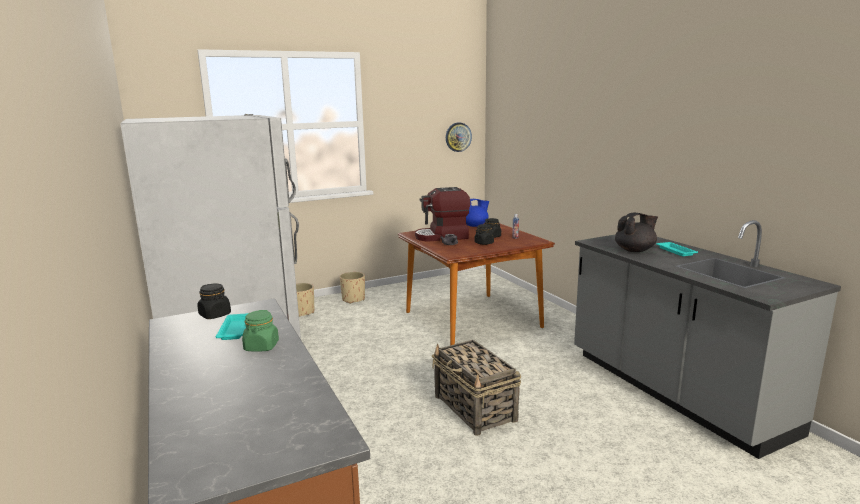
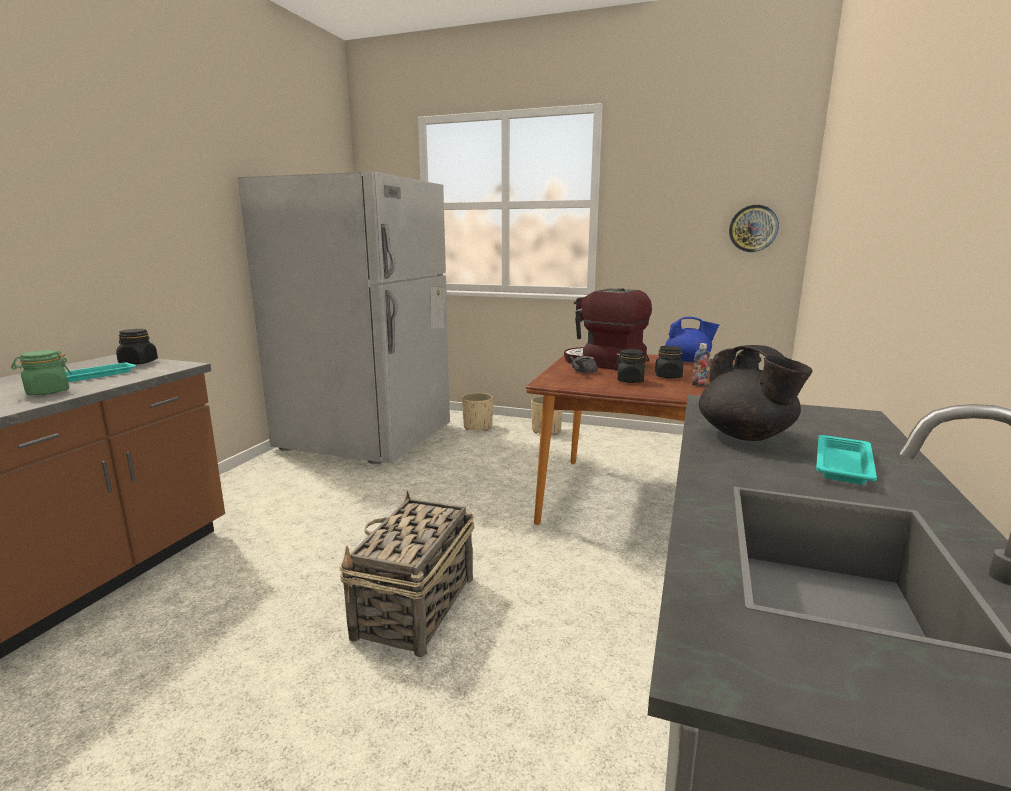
camera: 45 degrees right, 0 degrees up
(635, 250) = (746, 436): black teapot -> black teapot turned 45 degrees clockwise

